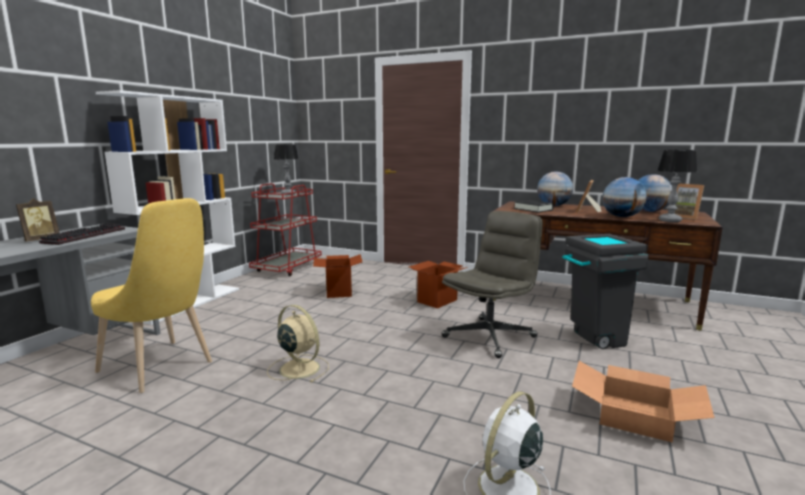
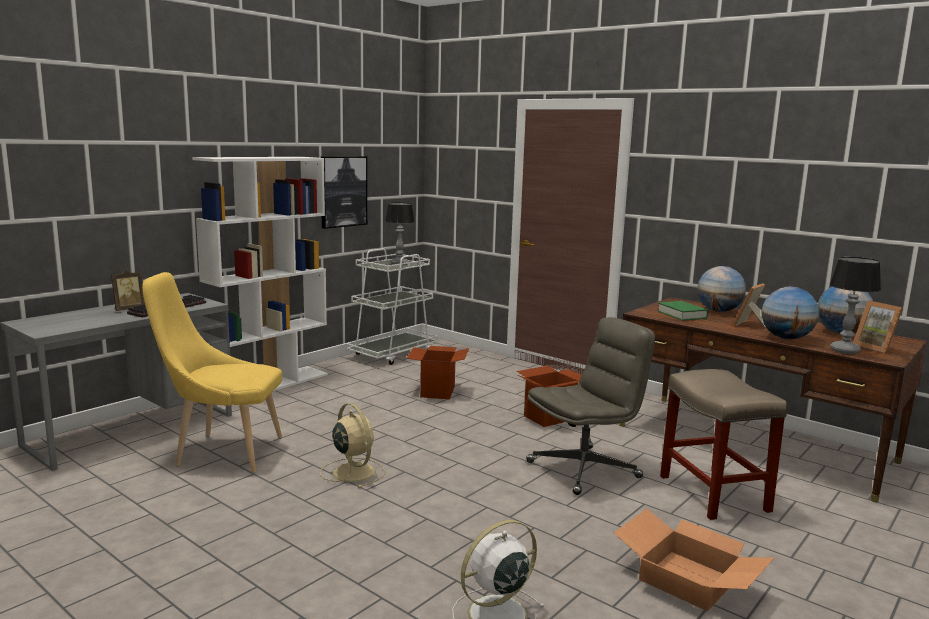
camera: 15 degrees right, 0 degrees up
(161, 368) = (222, 452): yellow chair -> yellow chair turned 135 degrees clockwise
(236, 134) = (343, 191): none -> picture
(287, 268) = (392, 354): red cart -> white cart
(533, 209) = (682, 315): black book -> green book
(593, 340) = (712, 492): grey trash can -> beige stool

